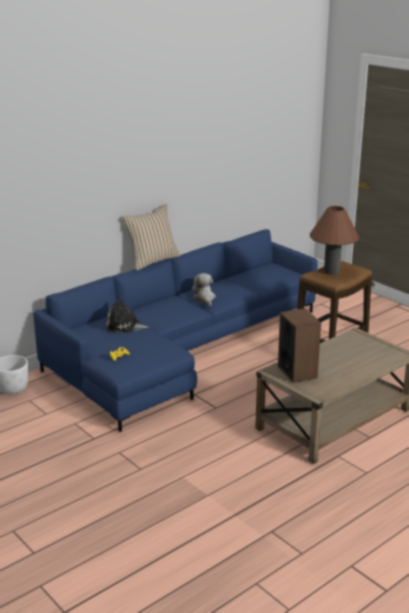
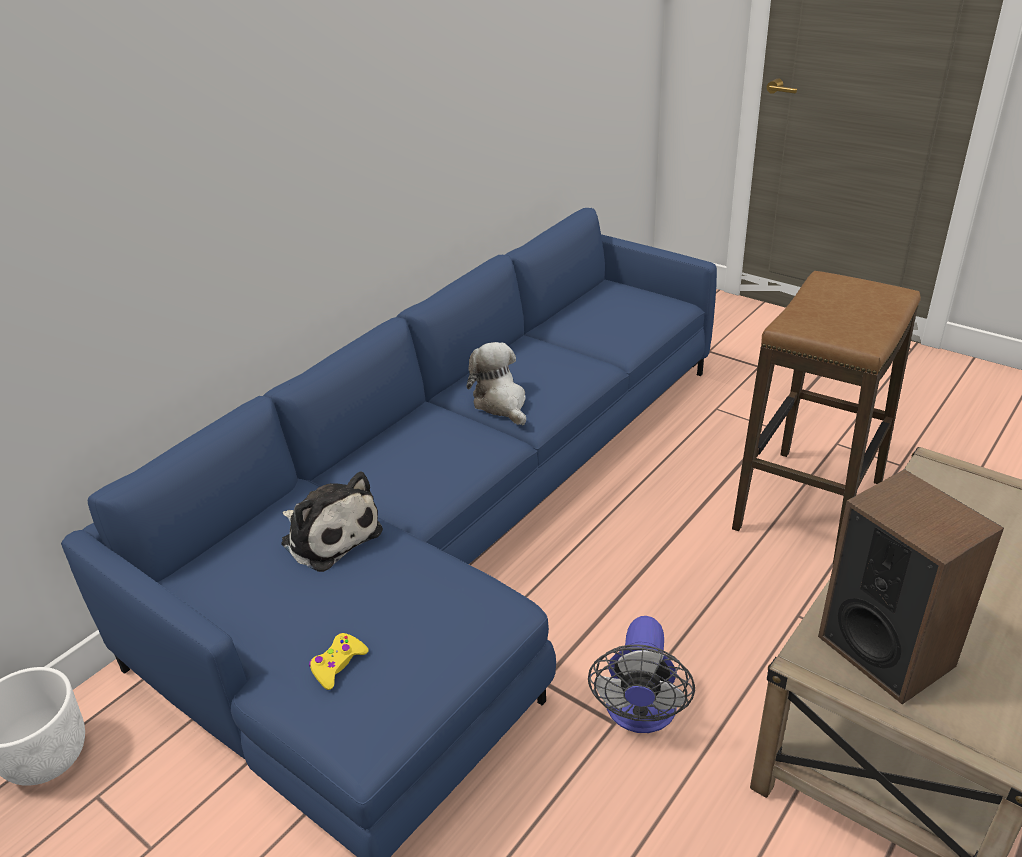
camera: 10 degrees left, 10 degrees up
(125, 326) = (329, 535): plush toy -> plush toy turned 135 degrees counterclockwise
(152, 261) = (360, 330): beige pillow -> none
(226, 407) = (640, 714): none -> fan
(331, 271) = (830, 308): brown table lamp -> none

